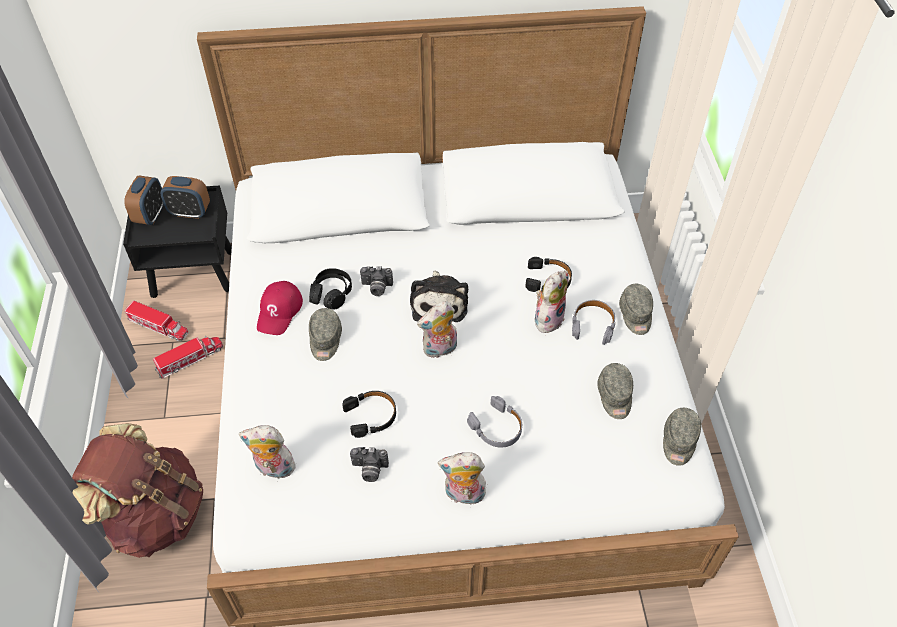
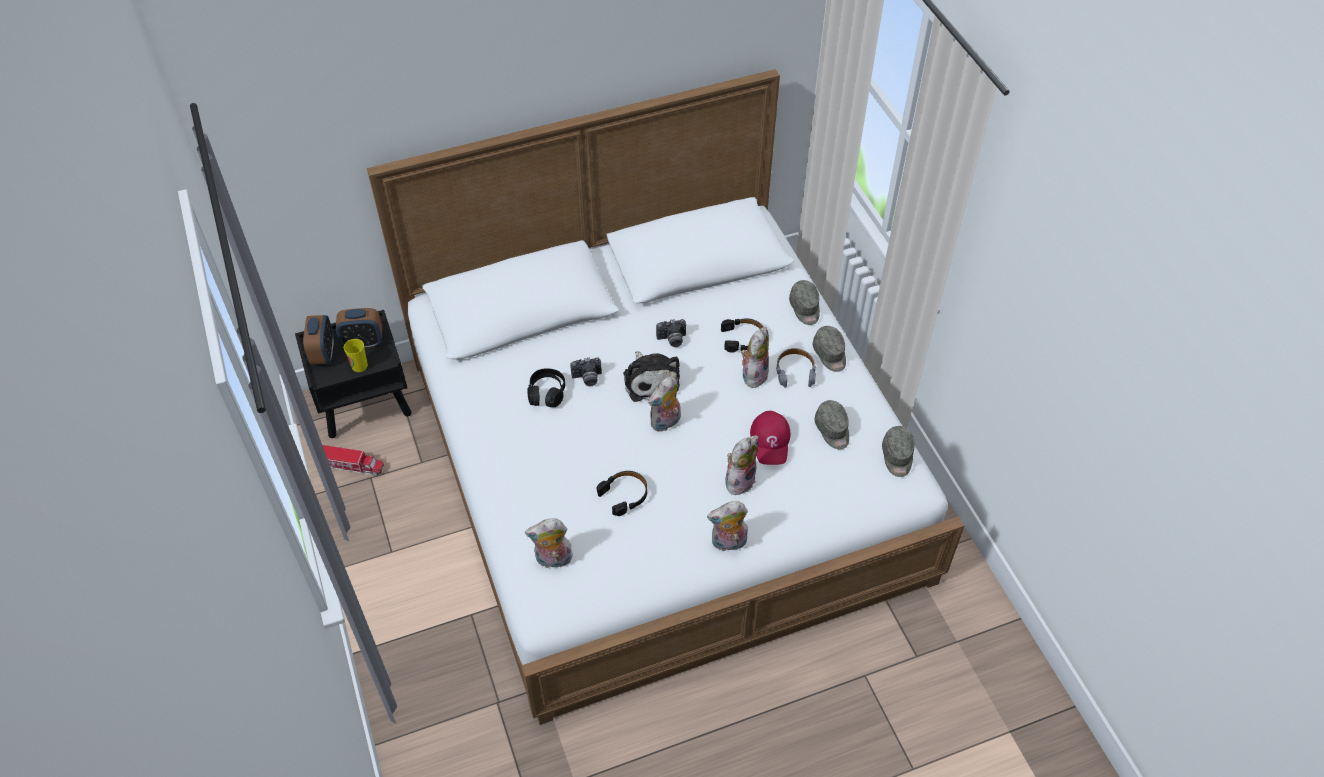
camera: 15 degrees left, 0 degrees up
(154, 514) = (418, 642): brown backpack -> none
(178, 233) = (359, 366): none -> cup
(190, 359) = (395, 490): toy truck -> none
(279, 311) = (503, 419): red cap -> red cap (771, 441)
(325, 340) = (557, 437): grey cap -> grey cap (805, 308)
(369, 470) = (639, 541): camera -> camera (672, 340)
(497, 428) = (739, 480): grey headphones -> plush toy

